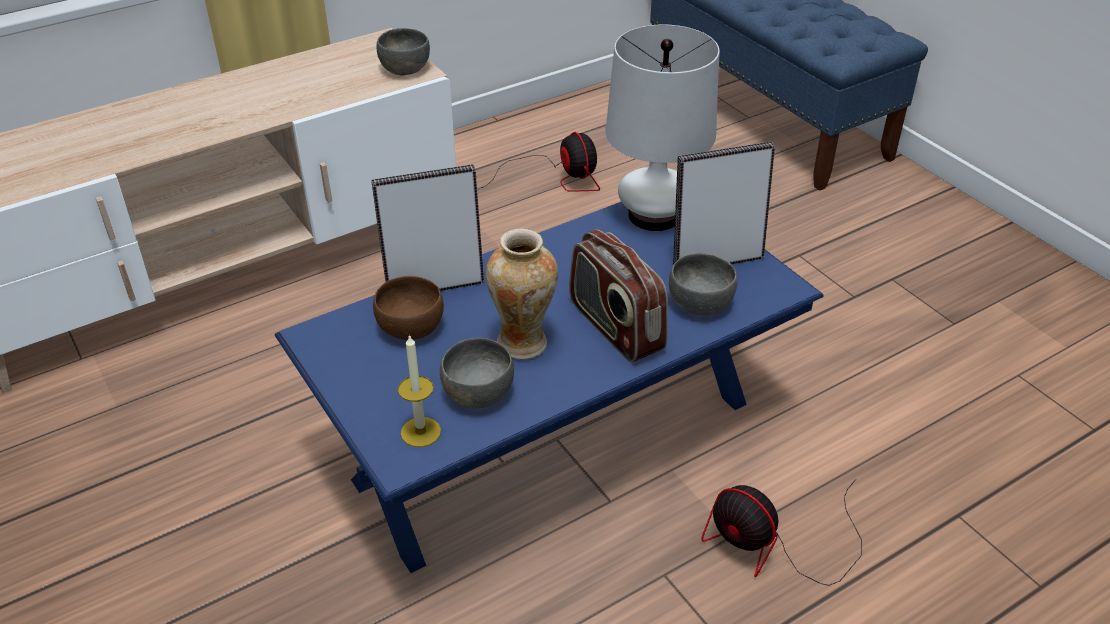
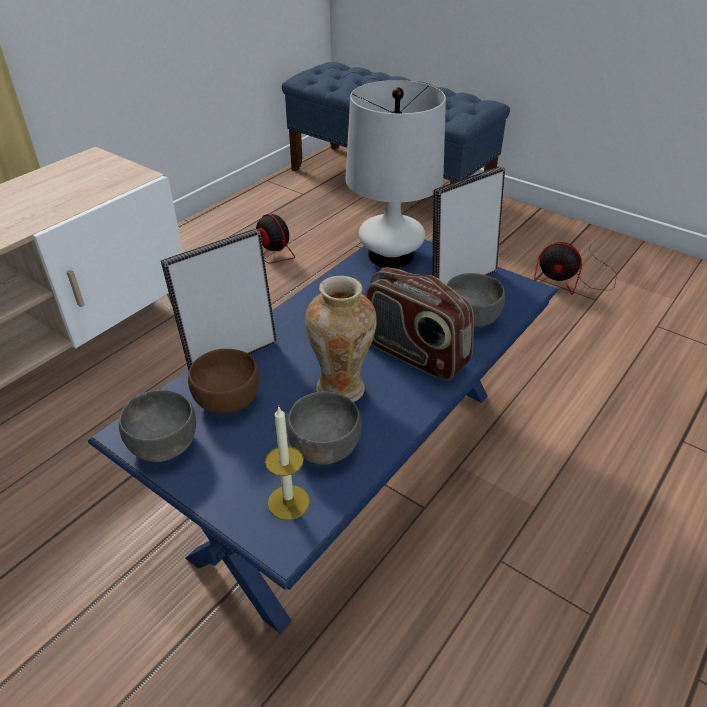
camera: 20 degrees left, 0 degrees up
(405, 68) = (123, 175): grey bowl -> grey bowl (163, 444)
(775, 545) = (570, 506): fan -> fan (571, 280)

